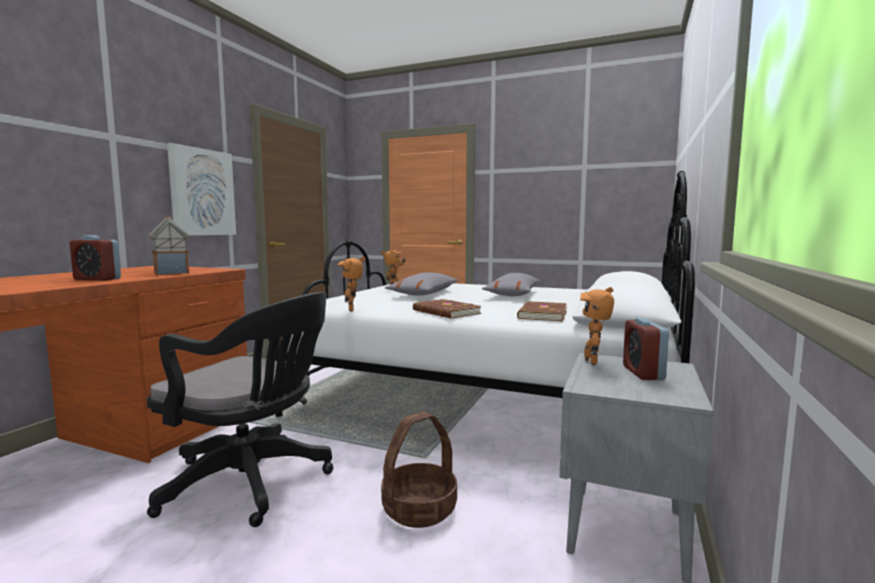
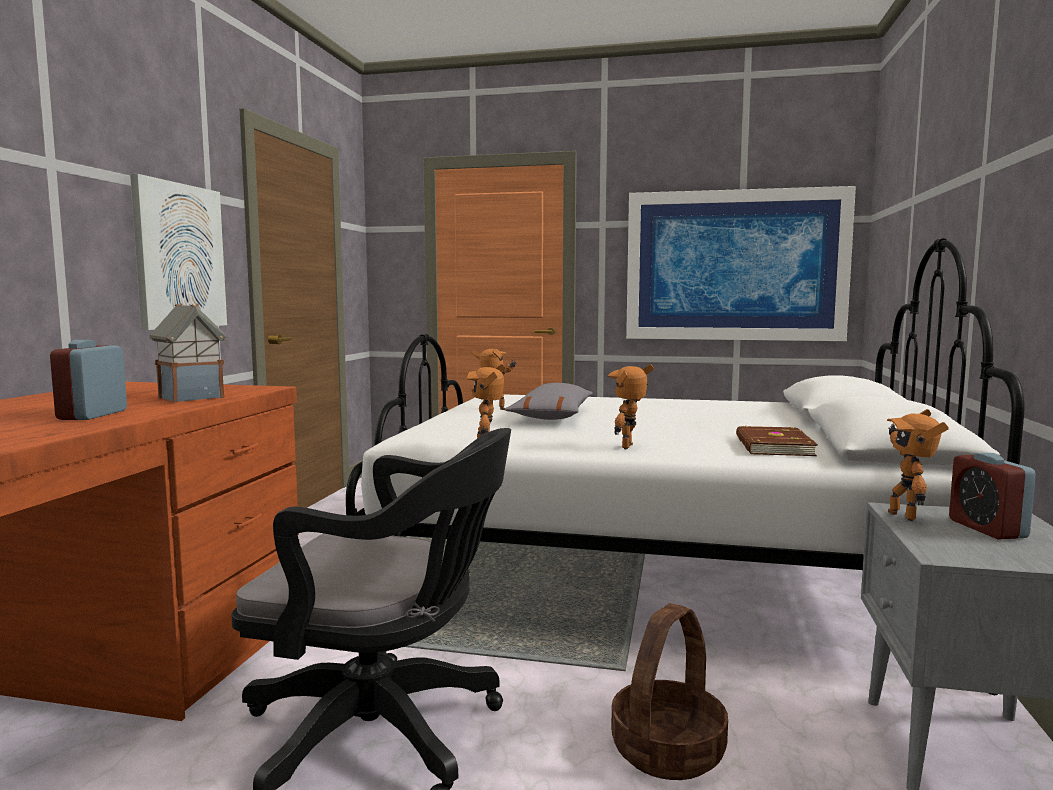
camera: 10 degrees left, 0 degrees up
(97, 279) = (93, 415): alarm clock -> alarm clock turned 90 degrees clockwise
(445, 312) = (631, 447): brown book -> toy robot
(513, 294) = (684, 413): grey pillow -> none
(579, 197) = (735, 266): none -> picture

